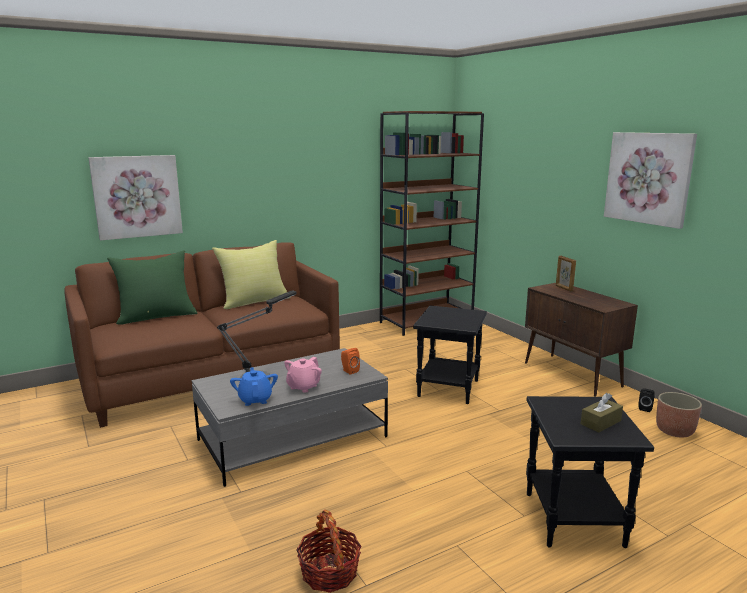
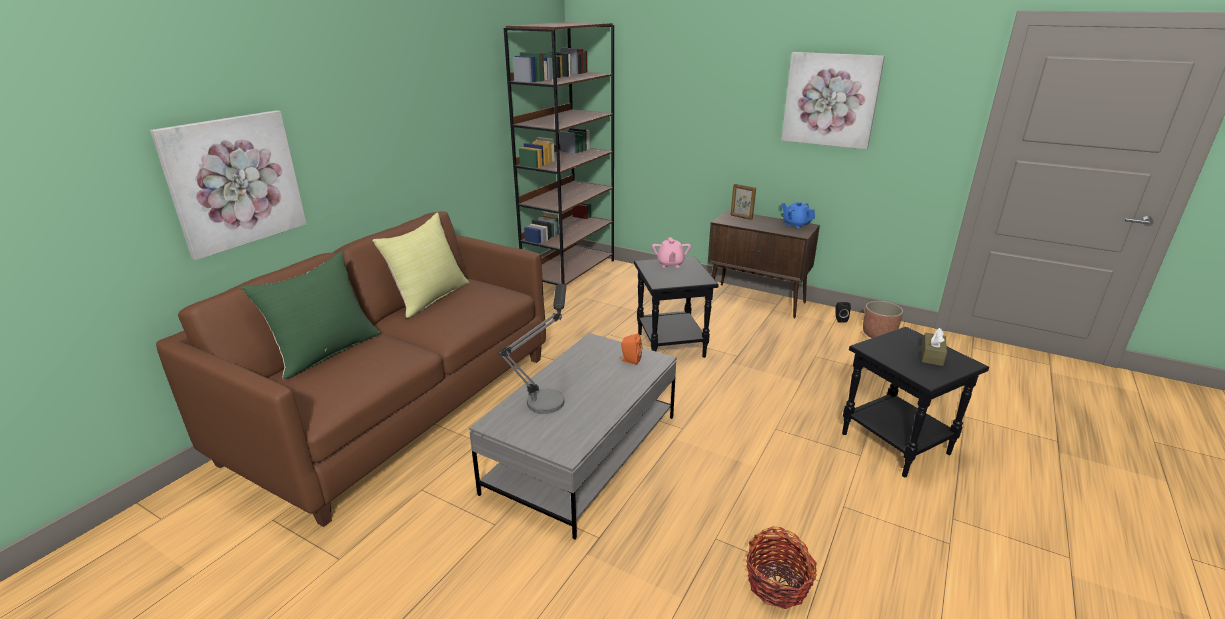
camera: 30 degrees left, 10 degrees up
(255, 399) = (580, 428): blue teapot -> blue teapot (796, 224)
(303, 387) = (609, 395): pink teapot -> pink teapot (670, 264)

